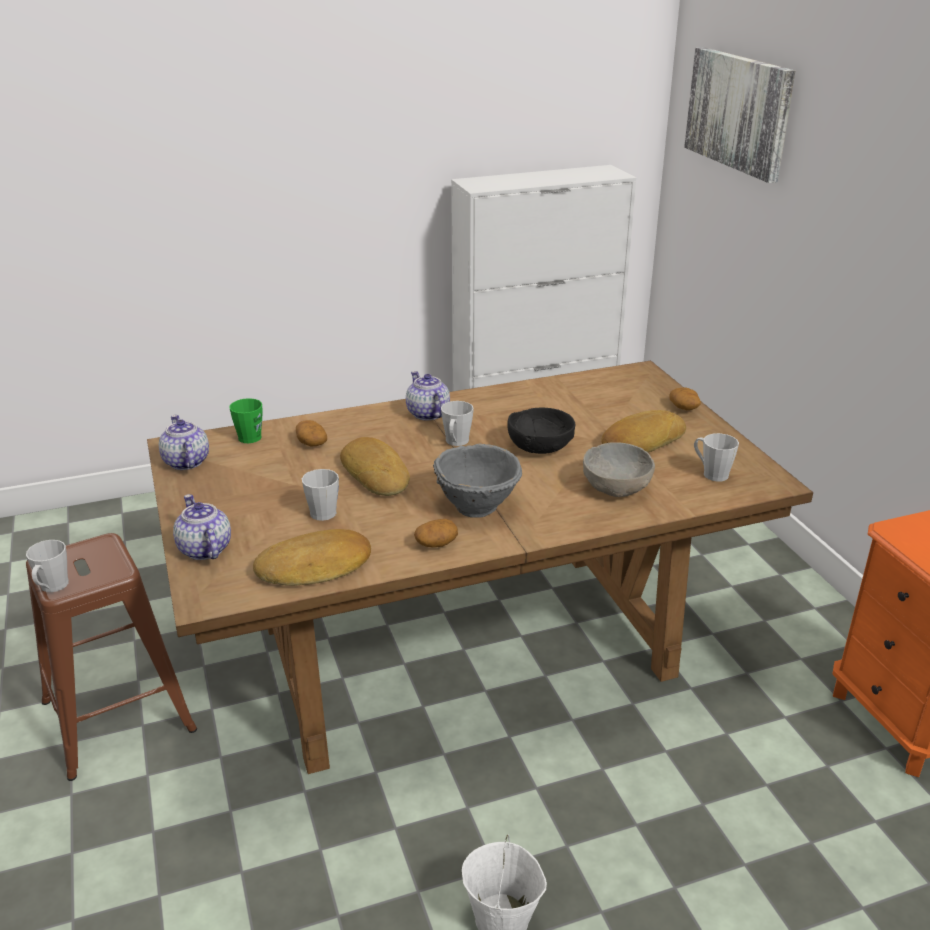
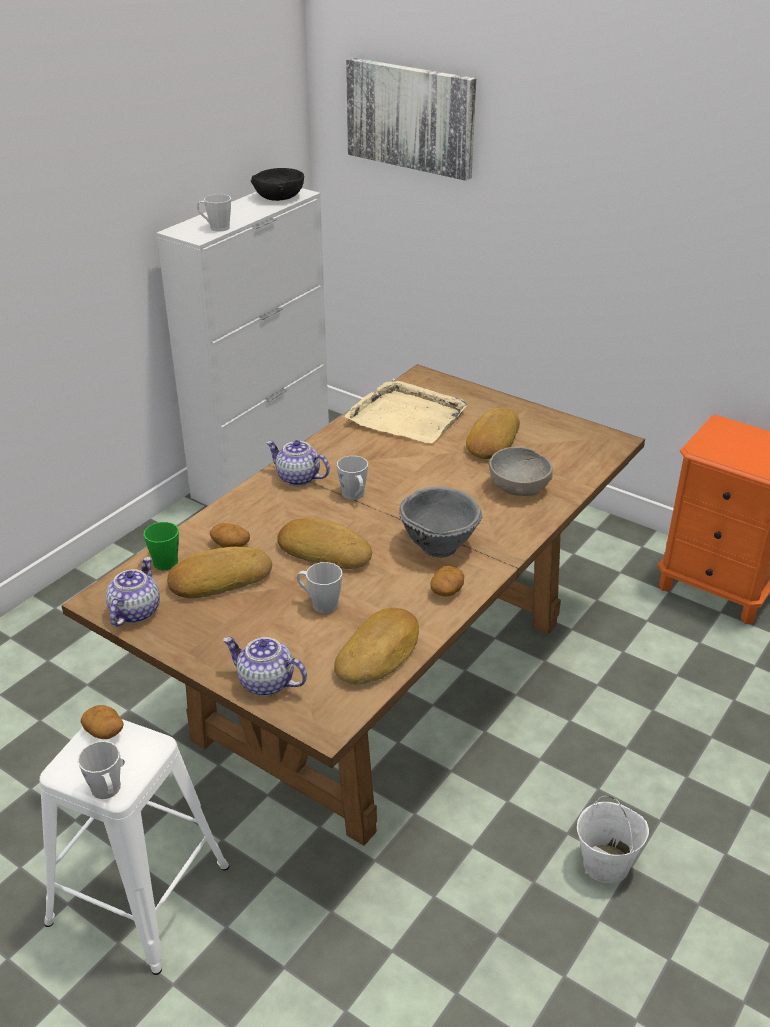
camera: 35 degrees left, 5 degrees up
(116, 715) = (136, 894): brown stool -> white stool
(185, 462) = (135, 611): teapot -> teapot turned 75 degrees clockwise
(271, 463) = (219, 578): none -> bread
(540, 446) = (424, 474): black bowl -> black bowl (279, 197)
(585, 397) = (407, 416): none -> beige tray
(684, 408) = (490, 399): potato -> potato (105, 731)
(711, 473) = (567, 449): grey mug -> grey mug (216, 228)

